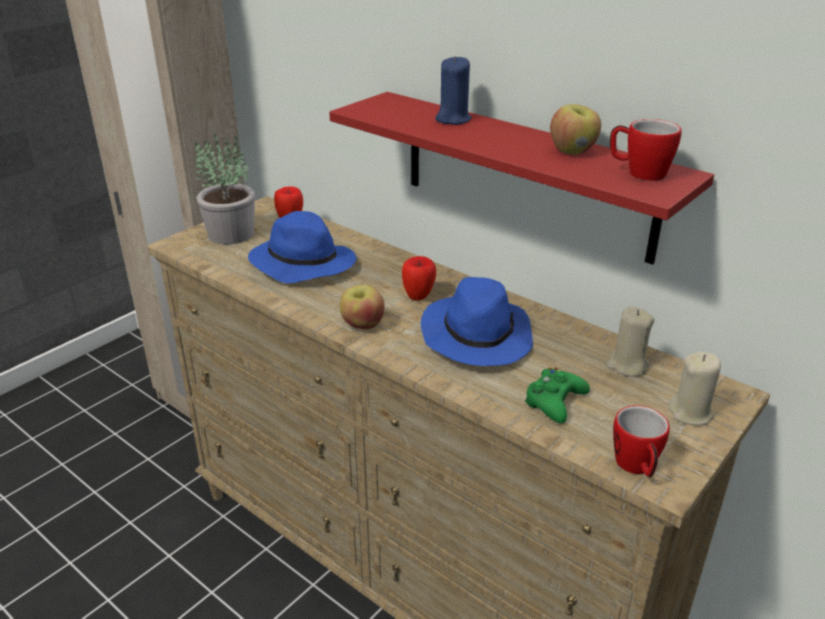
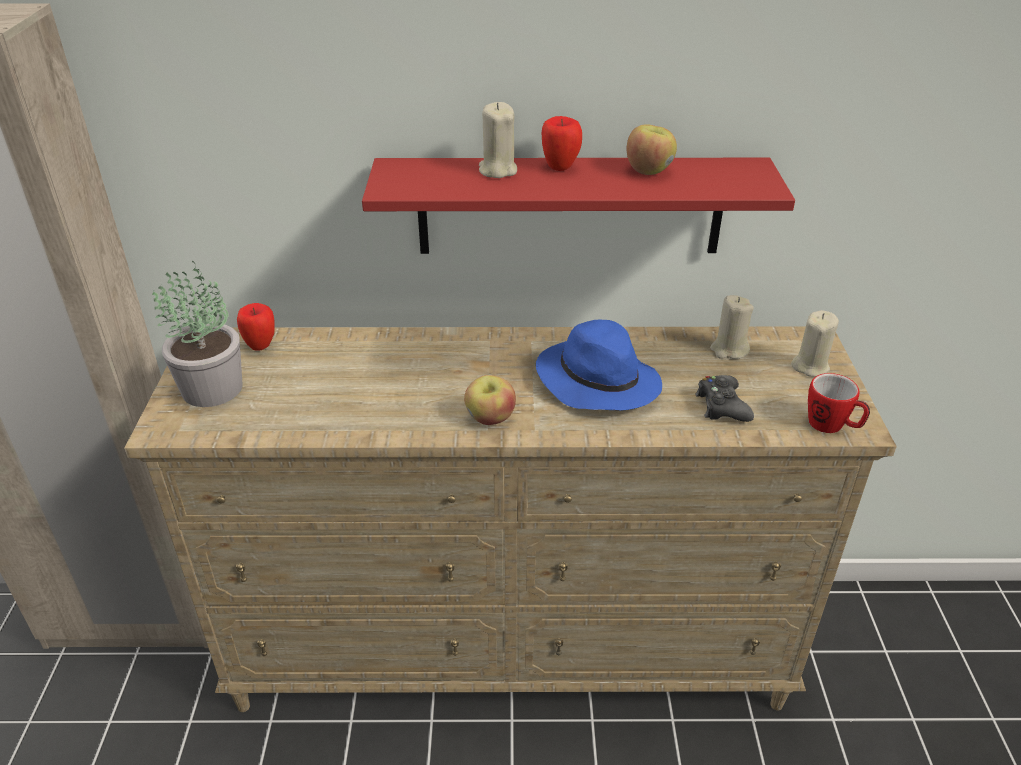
camera: 40 degrees left, 5 degrees up
(301, 264) = (342, 386): blue hat -> none
(418, 297) = (501, 367): apple -> apple (560, 167)
(453, 119) = (497, 170): blue candle -> beige candle
(554, 401) = (722, 406): green game controller -> black game controller
(638, 173) = (727, 175): mug -> none

